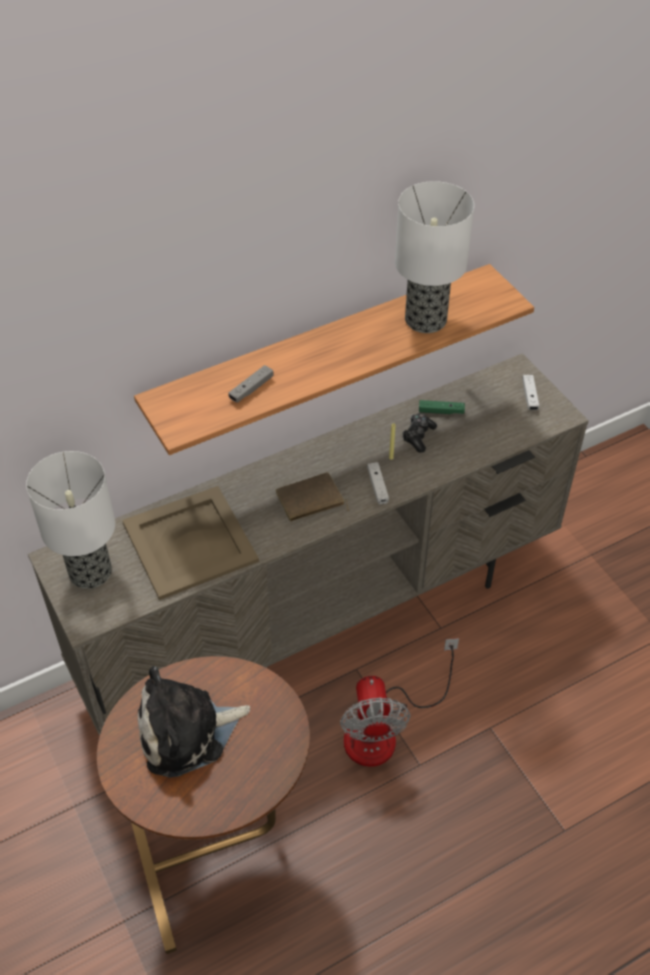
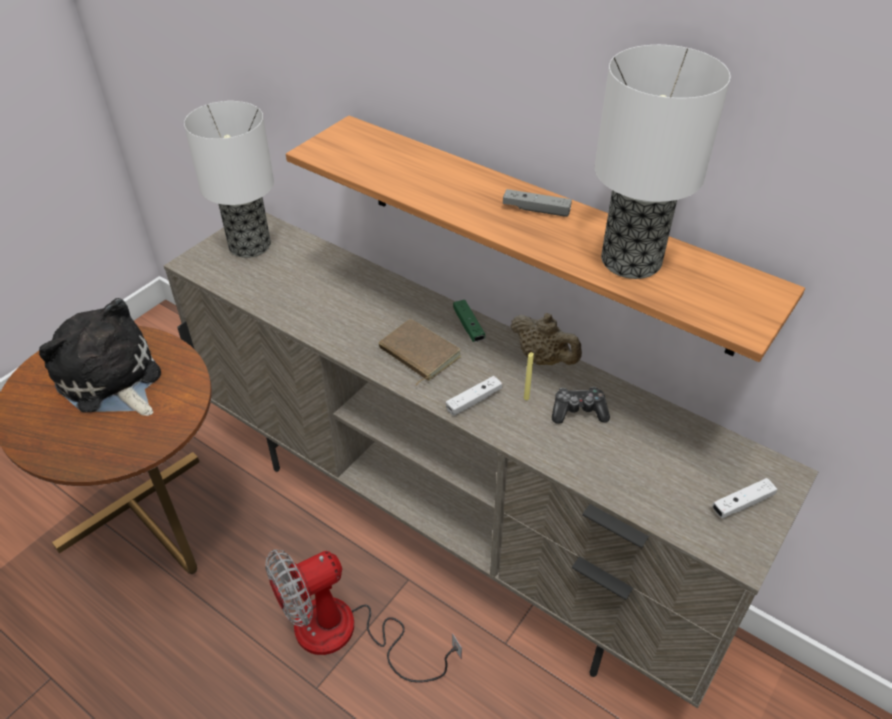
camera: 65 degrees right, 5 degrees down
(190, 541) = (316, 290): beige tray -> none
(251, 389) = (405, 173): grey game controller -> grey game controller (536, 209)
(358, 433) = (543, 359): none -> beige teapot
(441, 411) = (636, 419): green game controller -> green game controller (468, 326)

